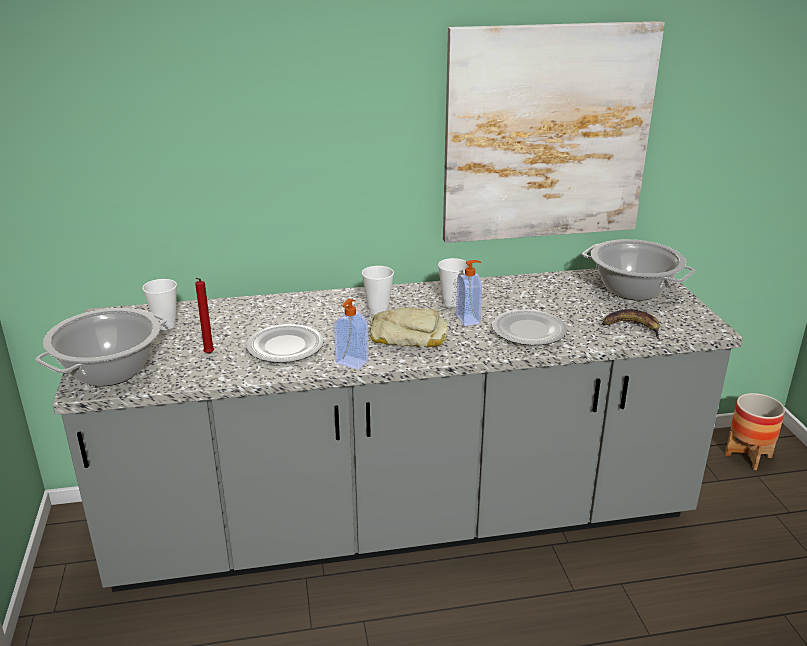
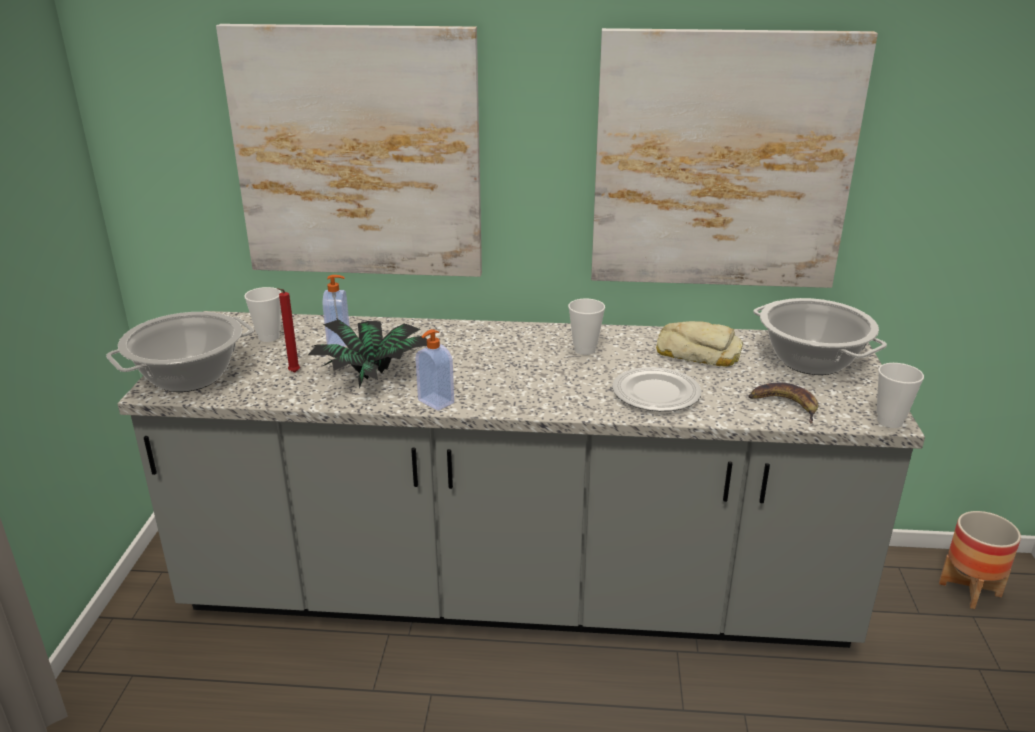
camera: 15 degrees right, 0 degrees up
(234, 150) = (358, 155): none -> picture
(284, 346) = (375, 375): plate -> potted plant
(378, 310) = (496, 349): cup -> cup (889, 421)
(409, 336) = (514, 382): bread -> bread (698, 353)
(469, 319) = (592, 371): soap dispenser -> soap dispenser (340, 340)

